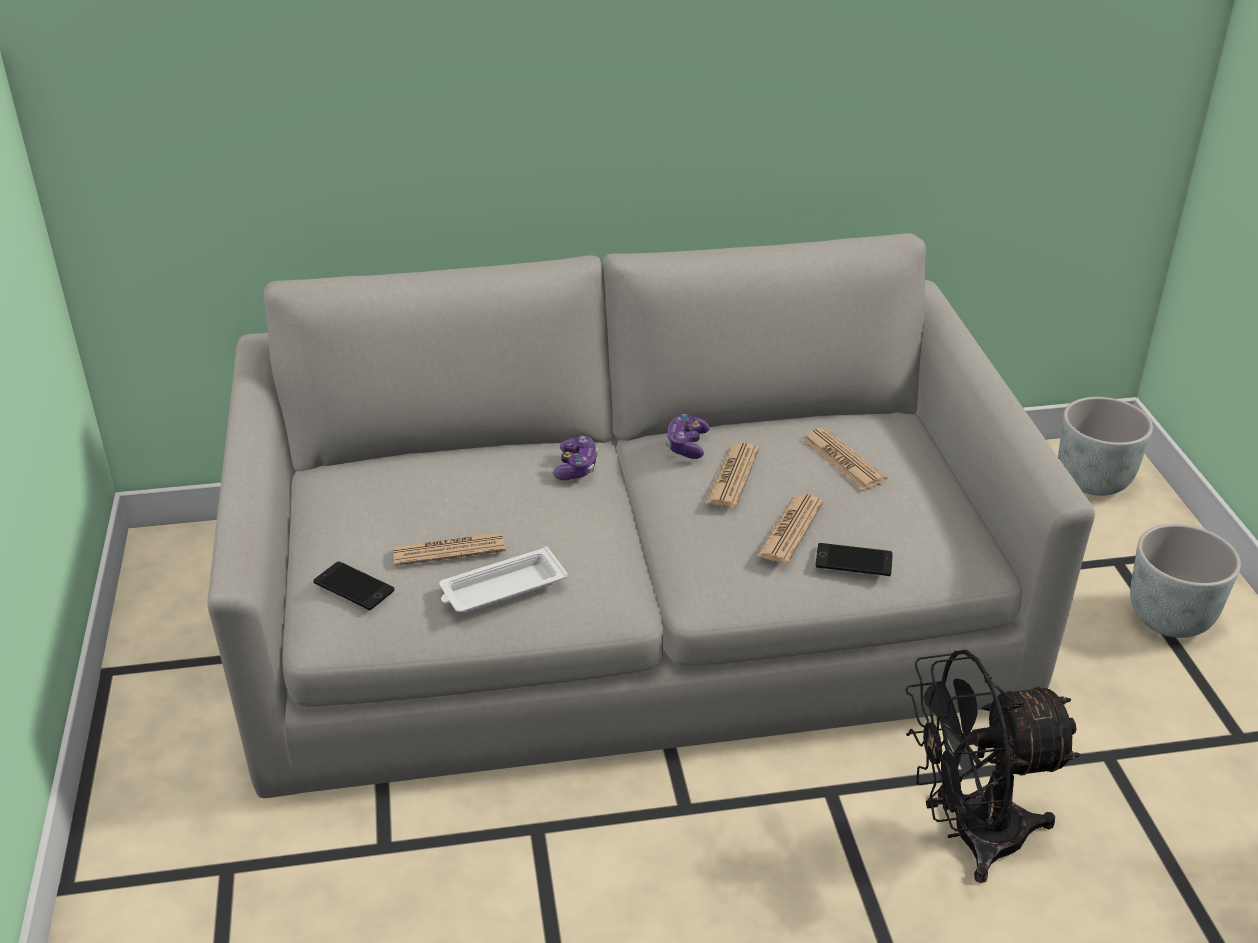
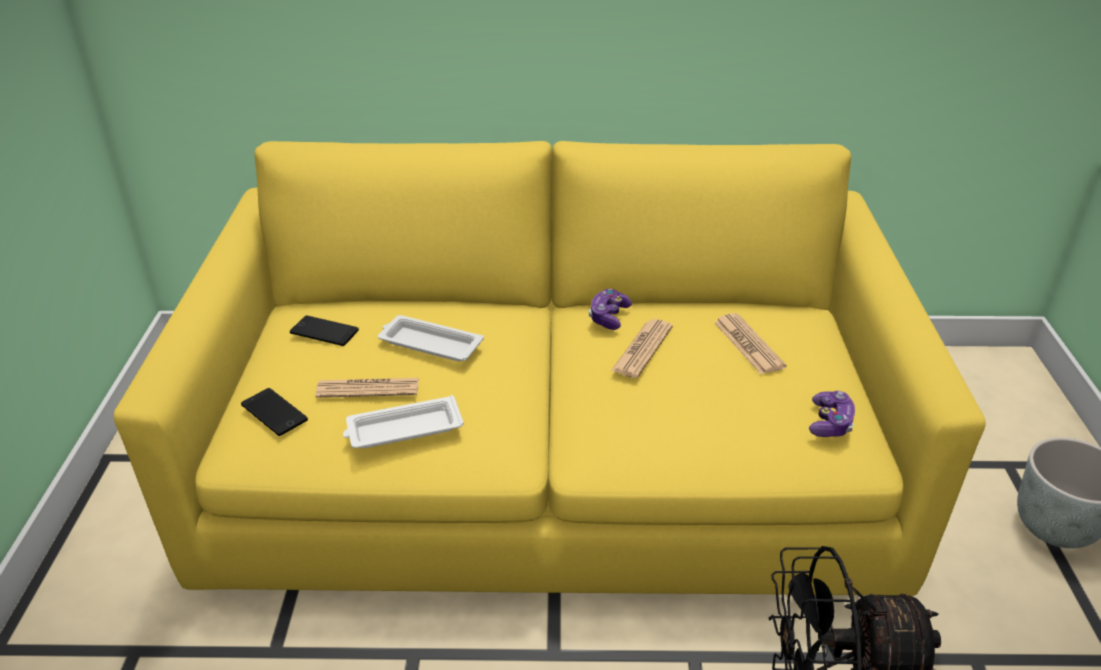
camera: 10 degrees right, 0 degrees up
(499, 495) = (429, 344): none -> white tray
(576, 467) = (505, 326): game controller -> game controller (830, 423)
(631, 609) = (552, 456): grey sofa -> yellow sofa
(790, 529) = (684, 404): newspaper -> none
(853, 560) = (738, 441): phone -> phone (324, 331)
(1094, 482) = (995, 388): grey planter -> none

